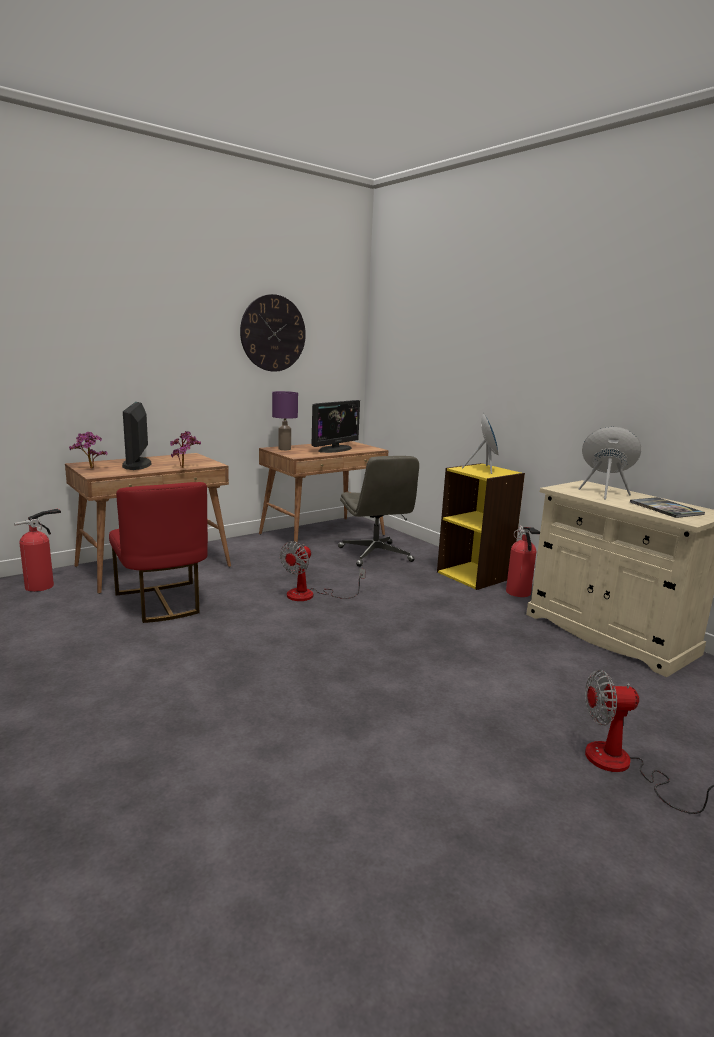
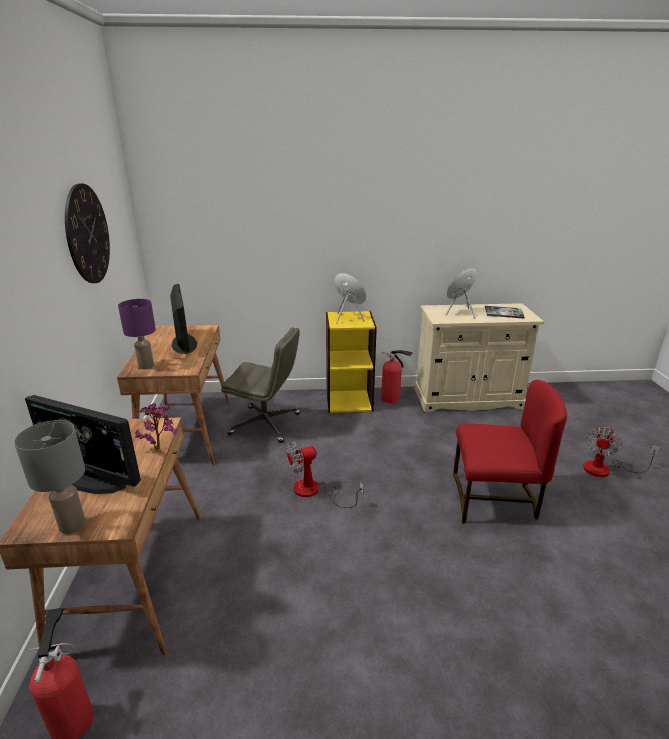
camera: 55 degrees left, 10 degrees up
(90, 469) = (72, 524): potted plant -> grey table lamp
(162, 602) = (243, 600): red chair -> red chair (494, 500)
(310, 595) = (315, 491): fan -> fan turned 90 degrees clockwise

